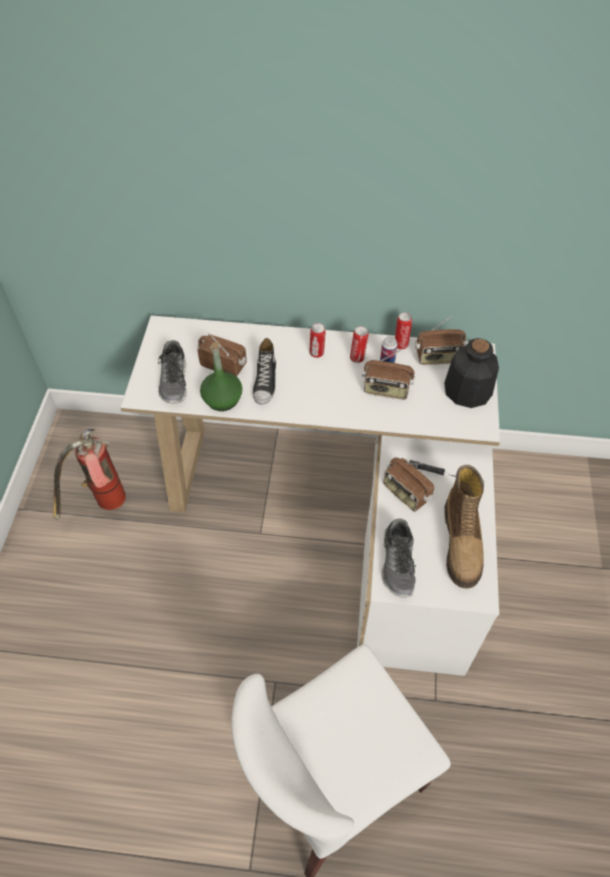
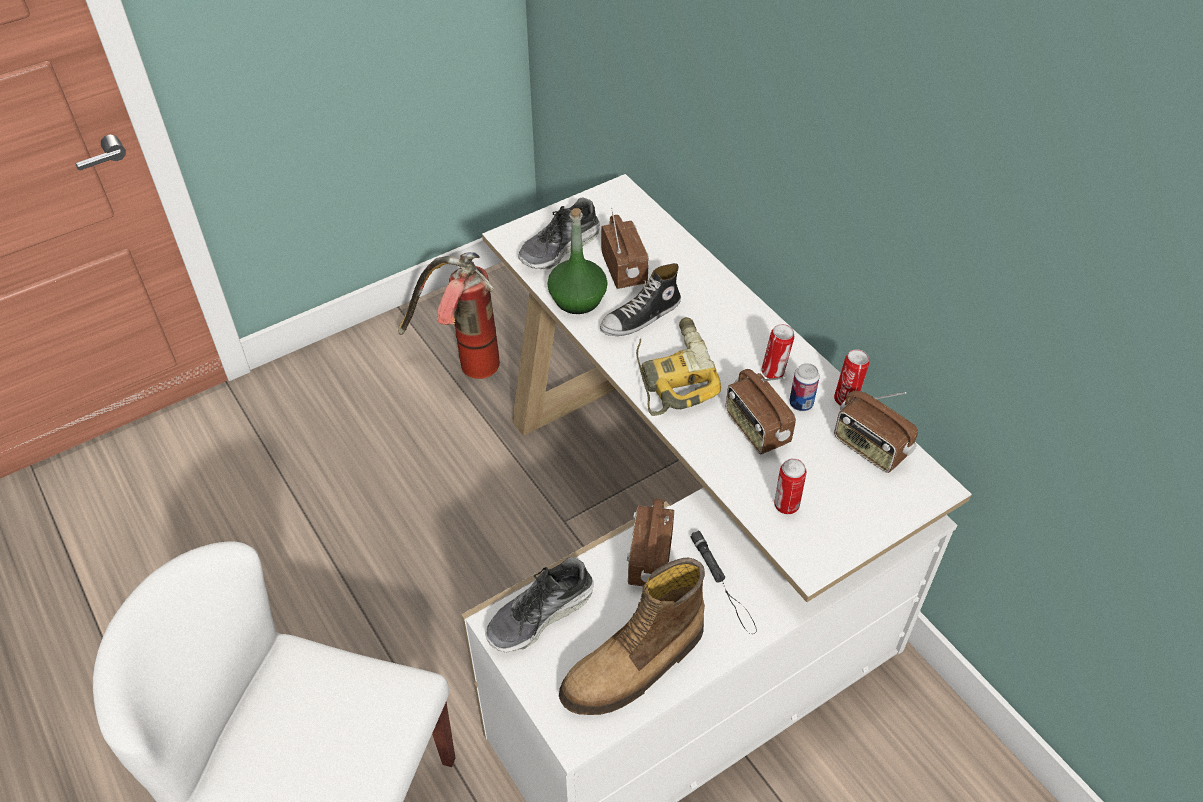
camera: 50 degrees right, 5 degrees down
(317, 353) = (735, 333): can -> can (786, 506)
(317, 397) = (672, 374): none -> power drill
(467, 390) = (852, 510): bottle -> none

